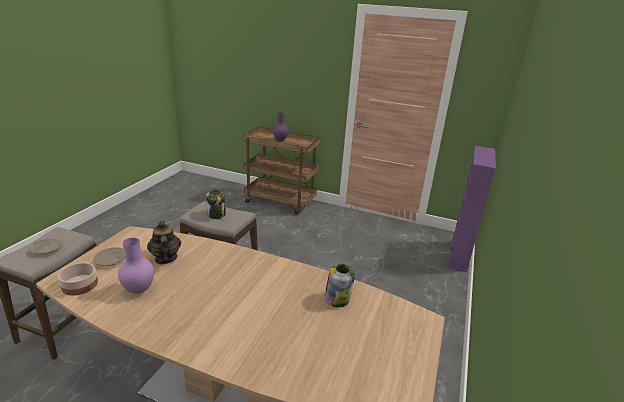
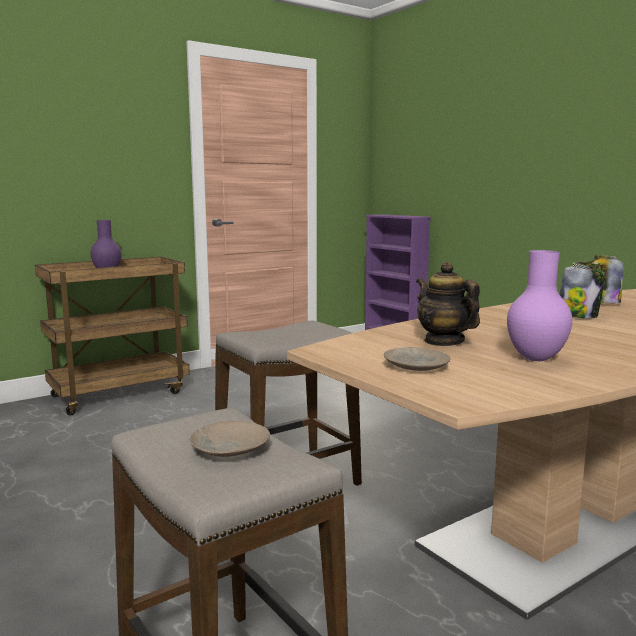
camera: 55 degrees left, 15 degrees down
(79, 285) = (492, 388): bowl -> none
(165, 258) = (443, 341): teapot -> teapot turned 45 degrees clockwise
(216, 214) = (284, 333): jar -> jar (578, 315)

